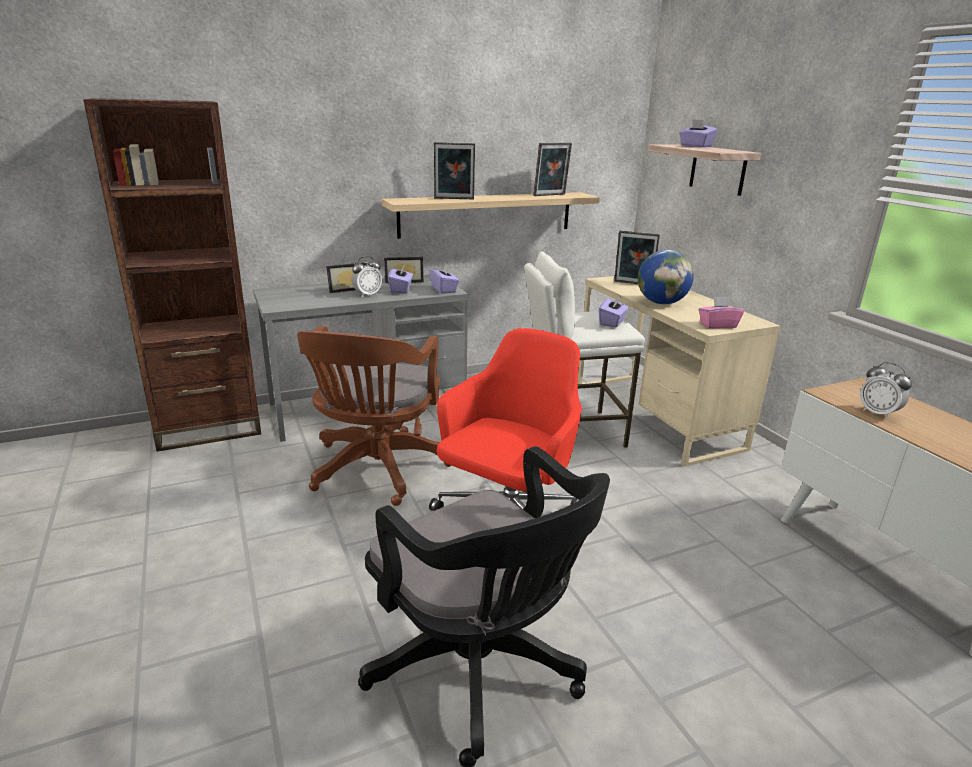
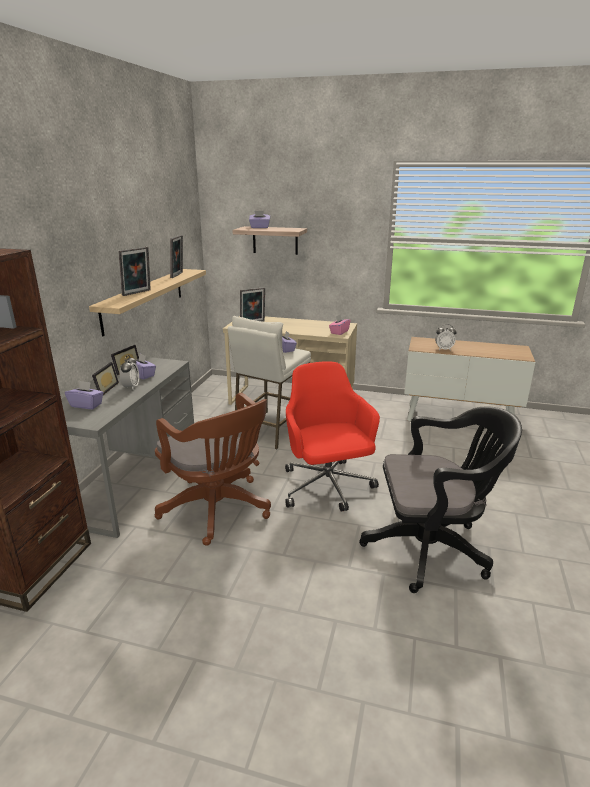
camera: 50 degrees left, 0 degrees up
(444, 290) = (168, 364): purple tissue box -> purple tissue box (86, 405)
(661, 303) = (291, 329): globe -> none

